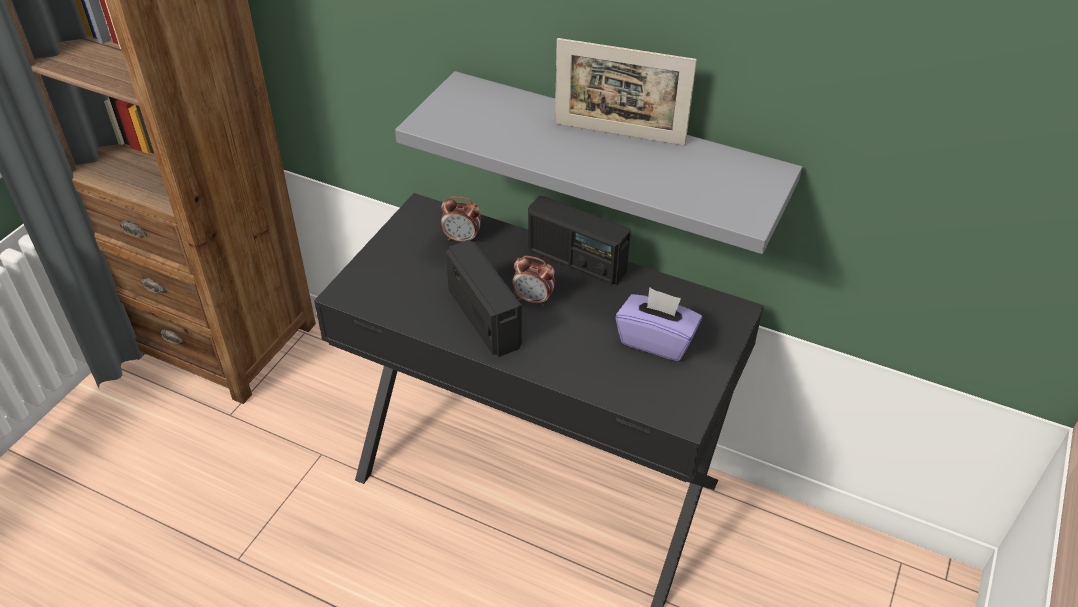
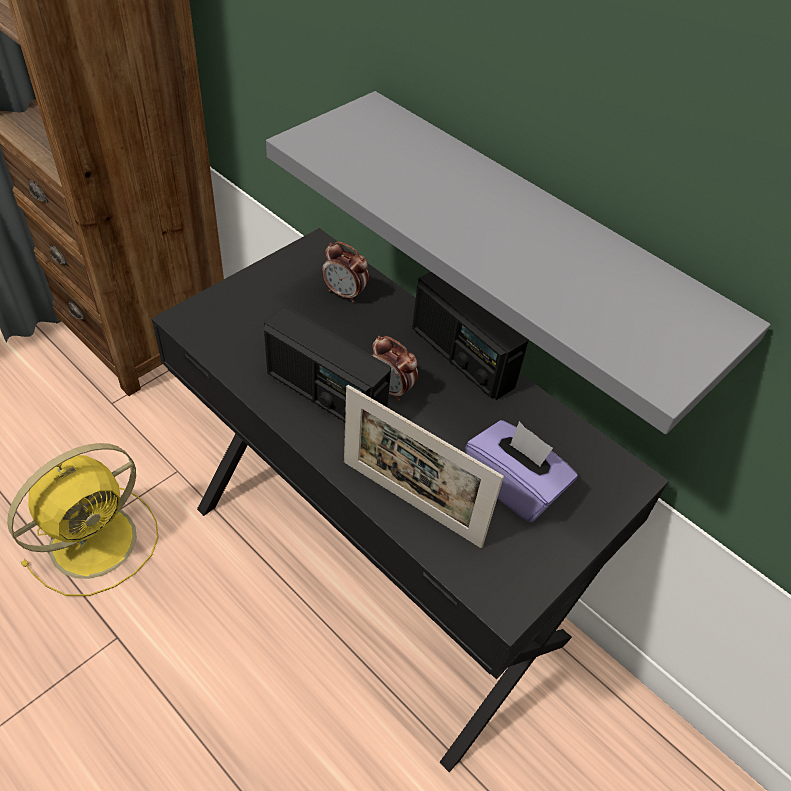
camera: 15 degrees right, 5 degrees up
(274, 533) = (97, 538): none -> yellow fan
(485, 318) = (325, 394): radio -> radio turned 135 degrees clockwise
(619, 134) = (536, 215): picture frame -> picture frame (410, 503)

